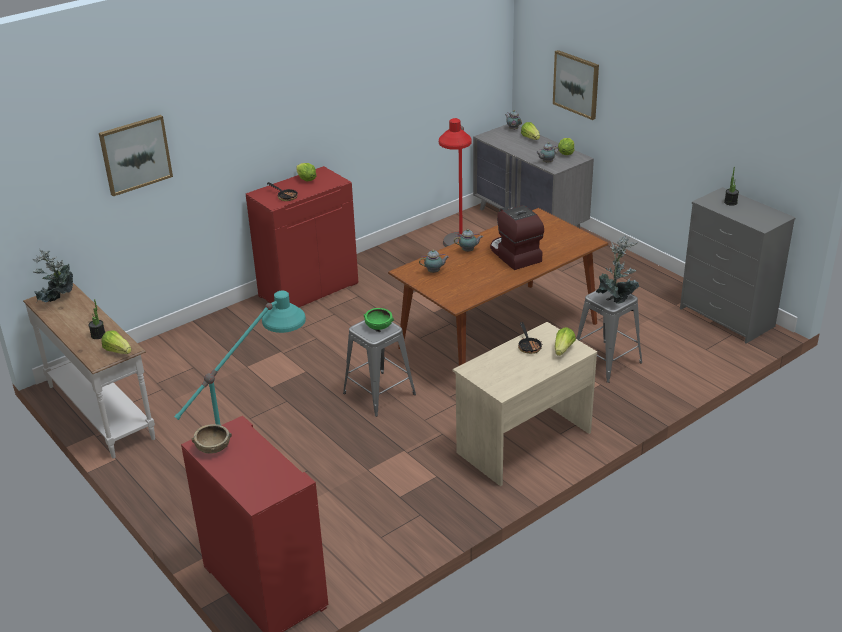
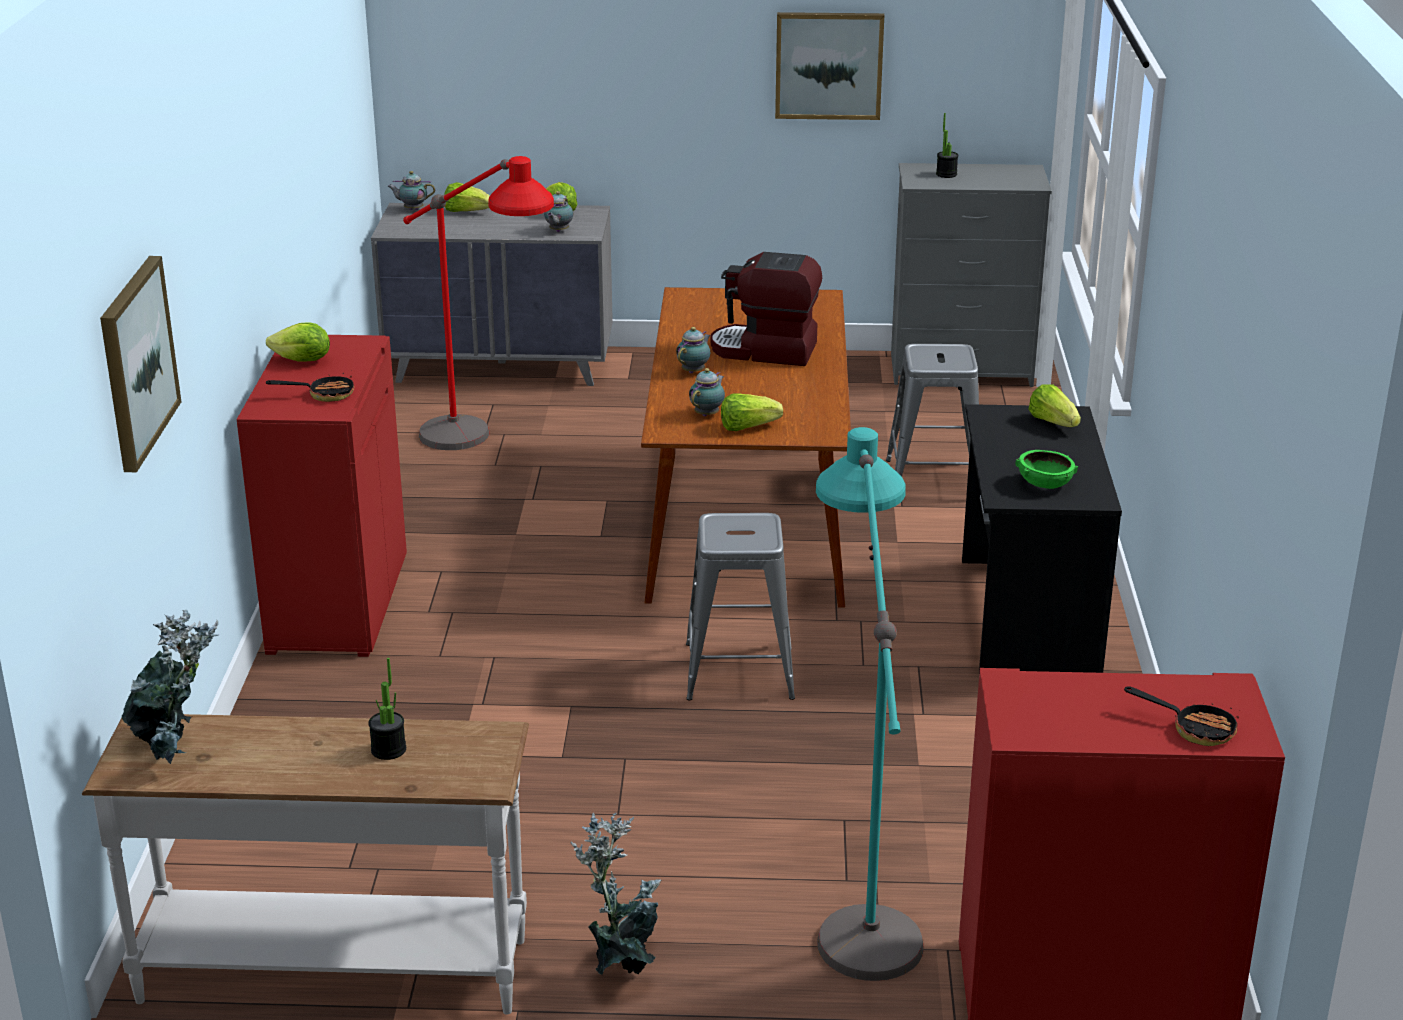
camera: 50 degrees left, 5 degrees down
(118, 351) = (484, 748): lettuce -> lettuce (747, 427)
(213, 447) = (1043, 724): brown bowl -> none
(379, 326) = (739, 526): green bowl -> green bowl (1044, 484)
(522, 442) = (1025, 617): beige desk -> black desk
(529, 346) = (1008, 438): frying pan -> frying pan (1194, 729)
(576, 84) = (547, 81): picture -> picture (829, 65)
(616, 299) = (952, 356): potted plant -> potted plant (622, 964)

